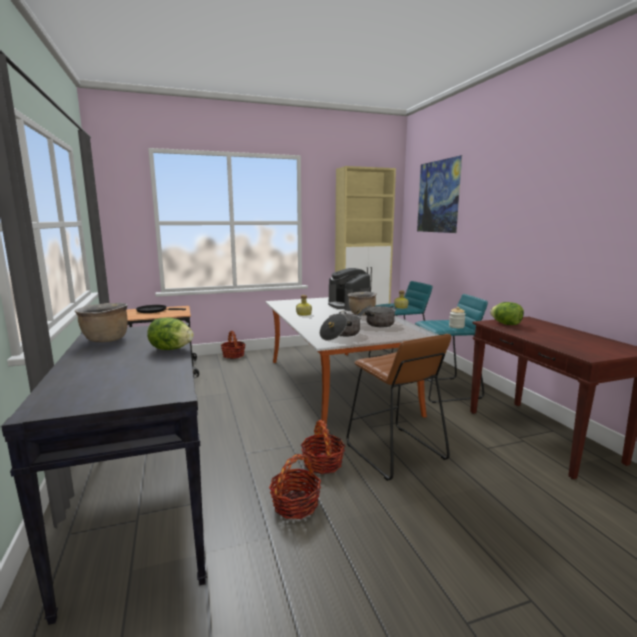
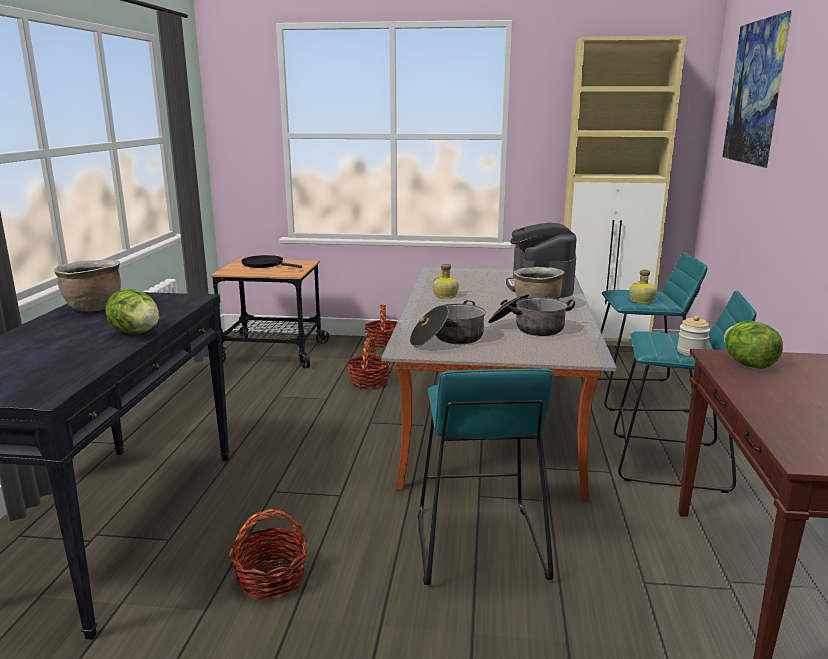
camera: 25 degrees right, 5 degrees up
(322, 463) = (358, 532): basket -> basket (369, 381)
(394, 452) = (478, 545): brown stool -> turquoise stool

